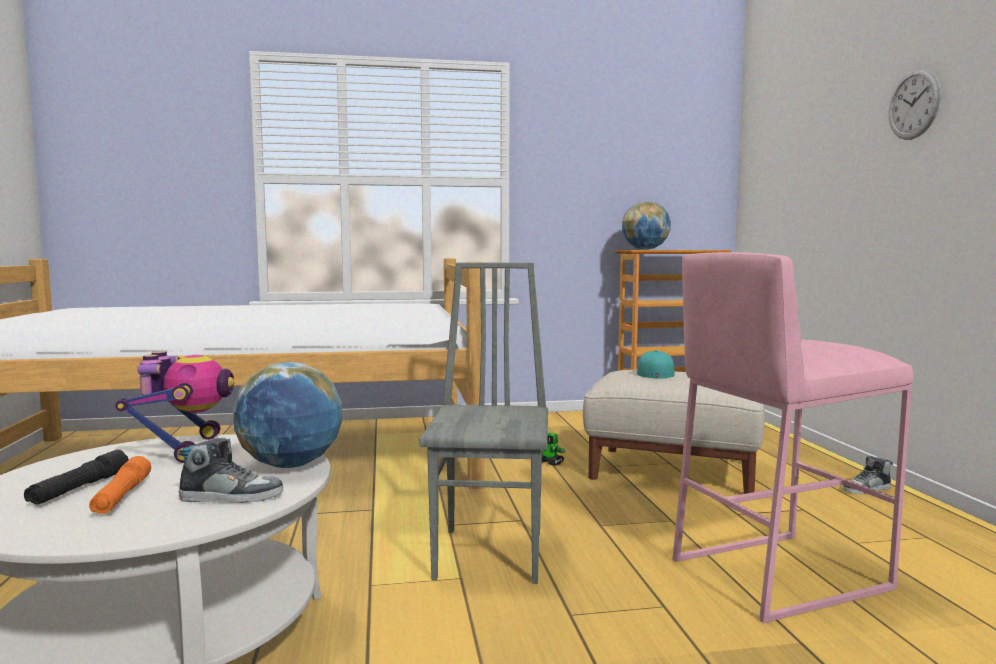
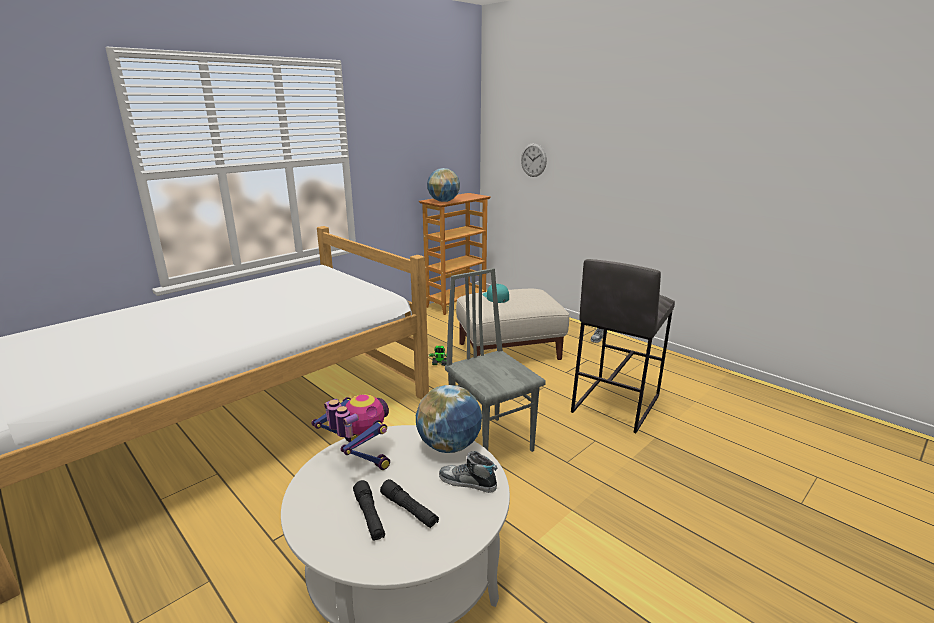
camera: 35 degrees left, 15 degrees up
(122, 496) = (409, 510): orange flashlight -> black flashlight
(231, 497) = (467, 482): shoe -> shoe turned 120 degrees counterclockwise
(776, 573) = (614, 404): pink stool -> grey stool
(914, 104) = (619, 130): wall clock -> wall clock (533, 160)

